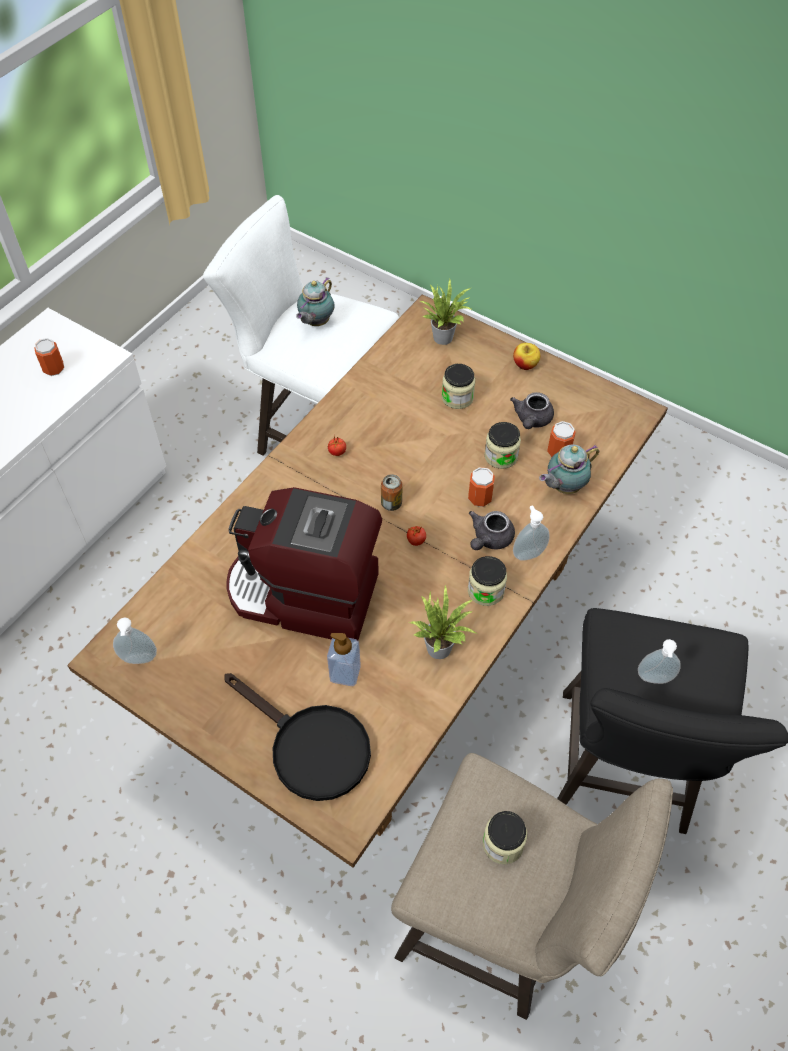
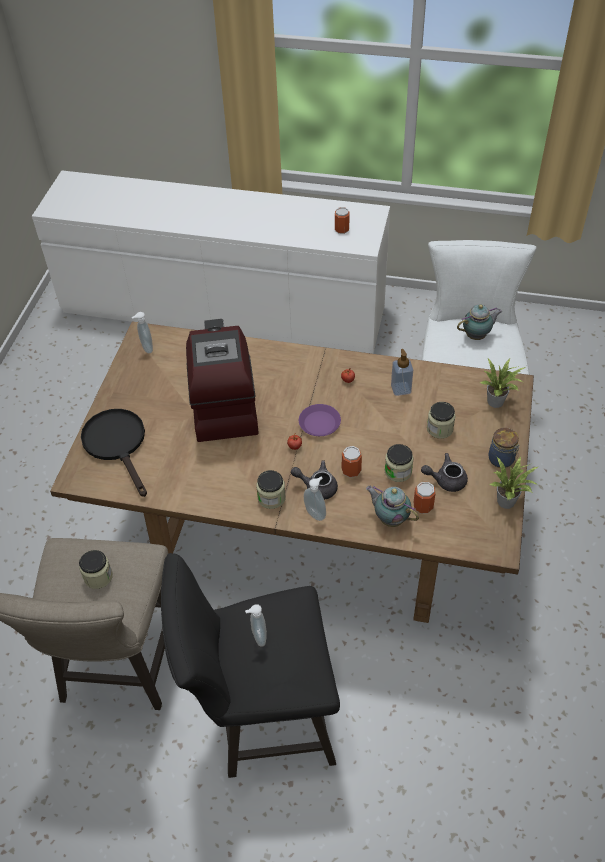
camera: 70 degrees right, 5 degrees down
(309, 746) = (118, 444): black frying pan -> black frying pan turned 135 degrees clockwise
(315, 322) = (477, 336): teapot -> teapot turned 150 degrees clockwise
(345, 673) = (175, 444): soap dispenser -> soap dispenser (401, 389)
(391, 503) = (319, 423): can -> purple plate
(440, 645) = (215, 486): potted plant -> potted plant (508, 501)
(525, 364) = (502, 460): apple -> jar

